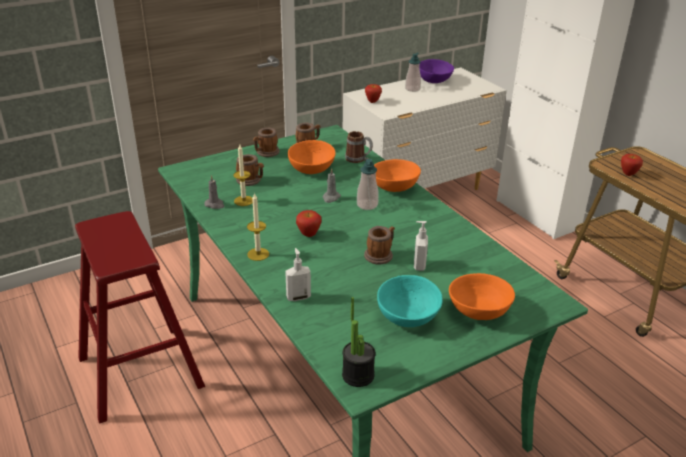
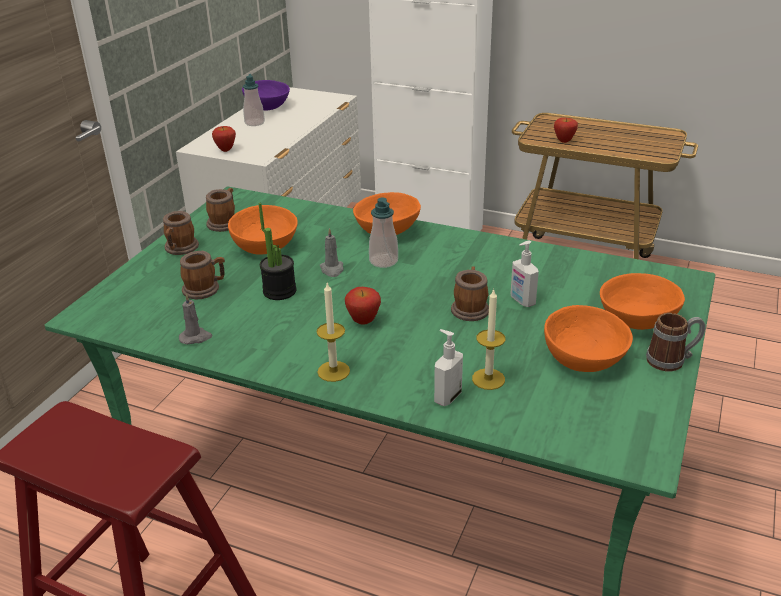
camera: 35 degrees left, 0 degrees up
(243, 201) = (228, 316): candle -> candle (488, 379)
(358, 159) = (307, 216): mug -> mug (672, 360)
(358, 375) = (623, 447): potted plant -> potted plant (279, 291)
(407, 316) = (582, 358): turquoise bowl -> orange bowl

